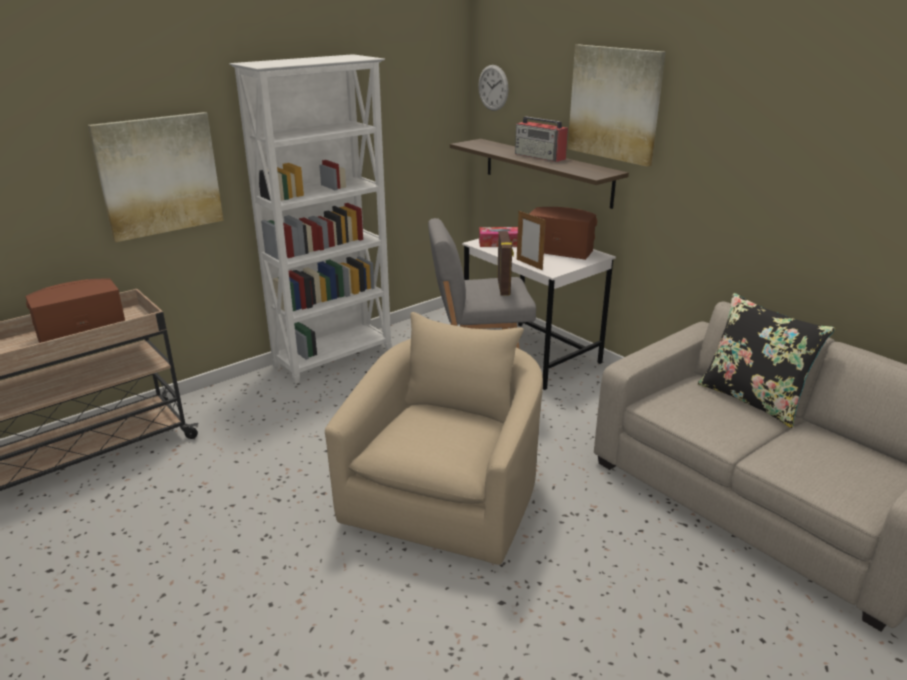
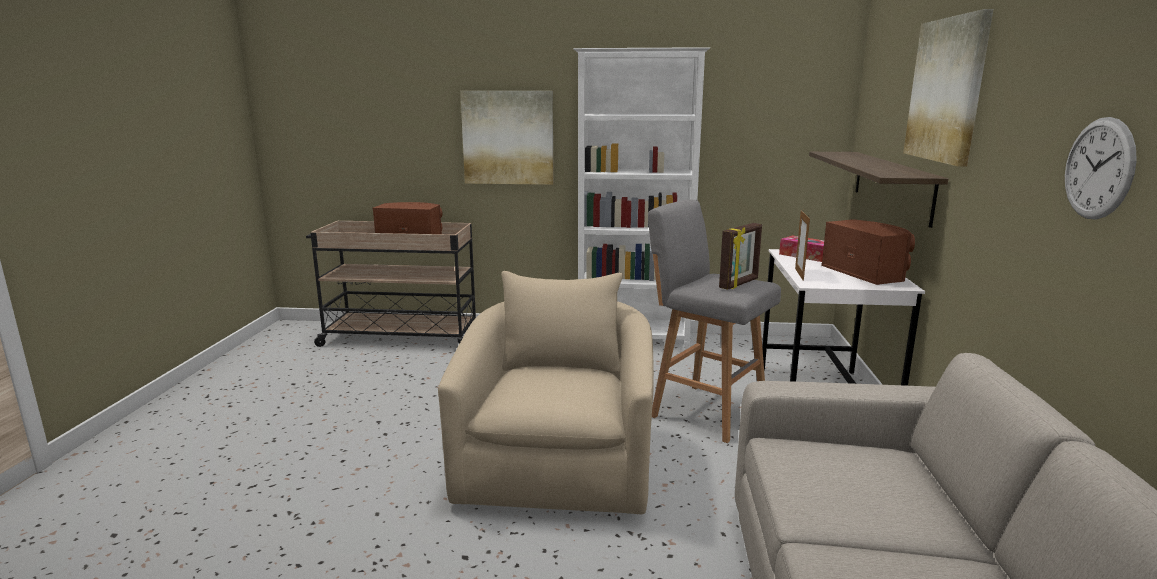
camera: 45 degrees right, 10 degrees down
(447, 495) = (558, 463): beige armchair -> beige armchair turned 60 degrees counterclockwise
(493, 88) = (870, 92): wall clock -> wall clock (1098, 168)
(540, 157) = (875, 162): radio -> none
(752, 399) = (945, 502): black pillow -> none

